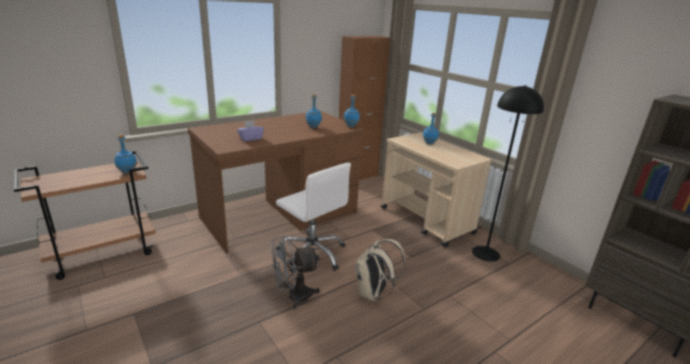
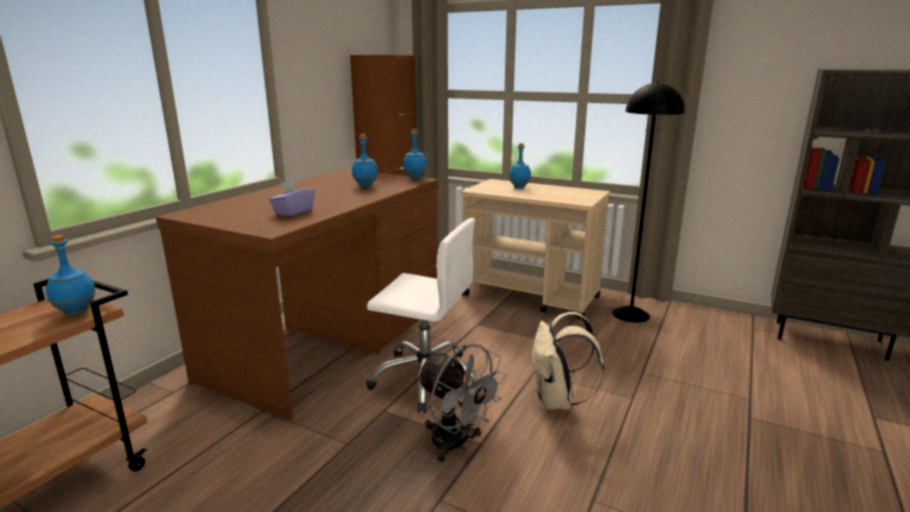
camera: 25 degrees left, 5 degrees down
(293, 297) = (456, 445): grey fan -> grey fan turned 90 degrees counterclockwise

